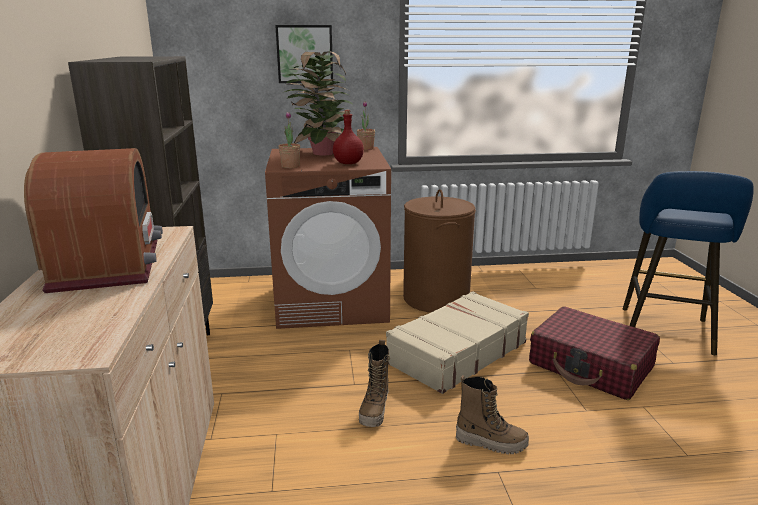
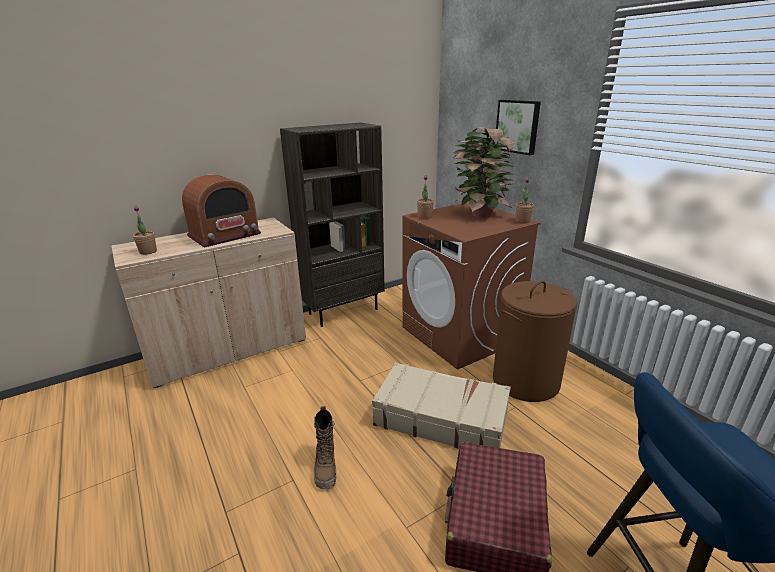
camera: 65 degrees right, 5 degrees up
(71, 331) = (148, 252): none -> potted plant
(347, 163) = (459, 227): red bottle -> none
(375, 410) = (334, 399): boot -> none

